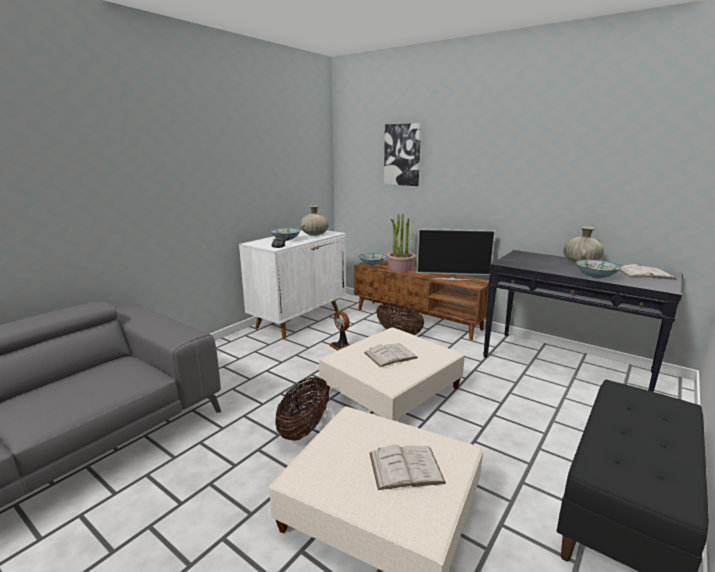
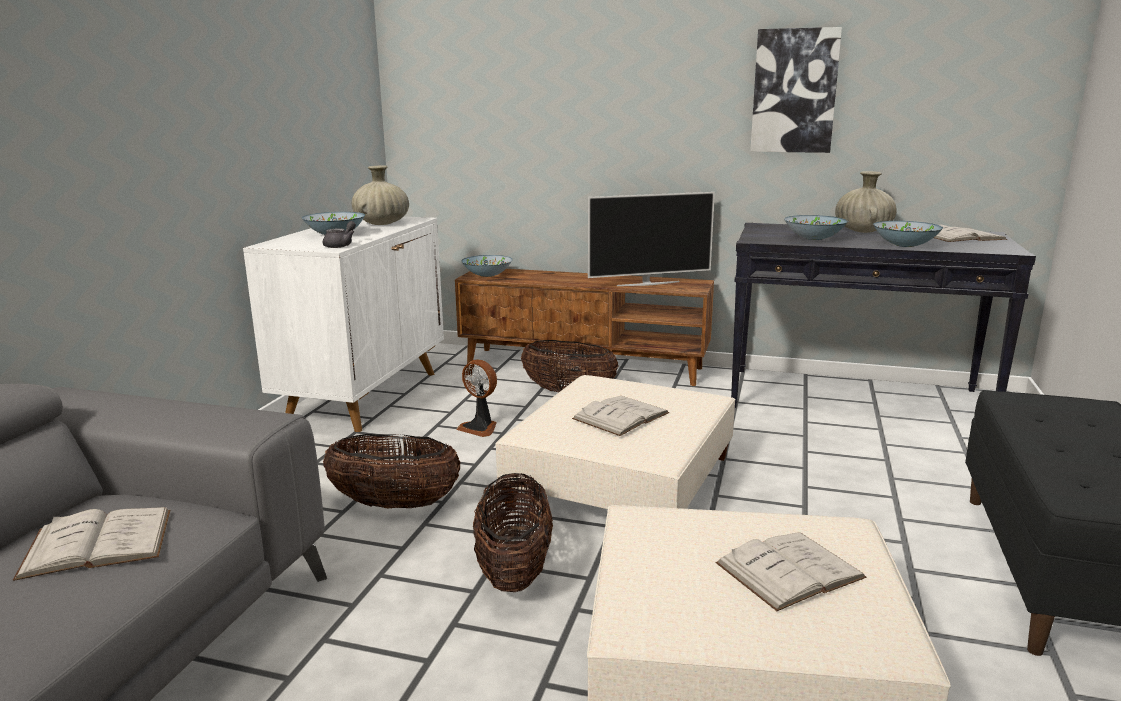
camera: 20 degrees left, 0 degrees up
(102, 380) = (97, 543): none -> white book
(274, 380) = (394, 504): none -> basket
(400, 268) = (545, 277): potted plant -> none
(402, 155) = (529, 66): picture -> picture (794, 91)
(541, 265) = (814, 238): none -> bowl

